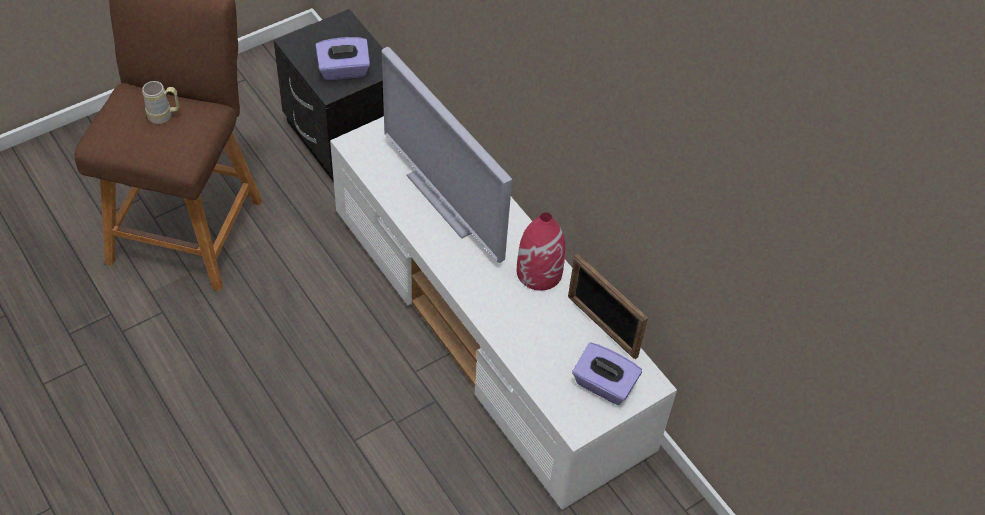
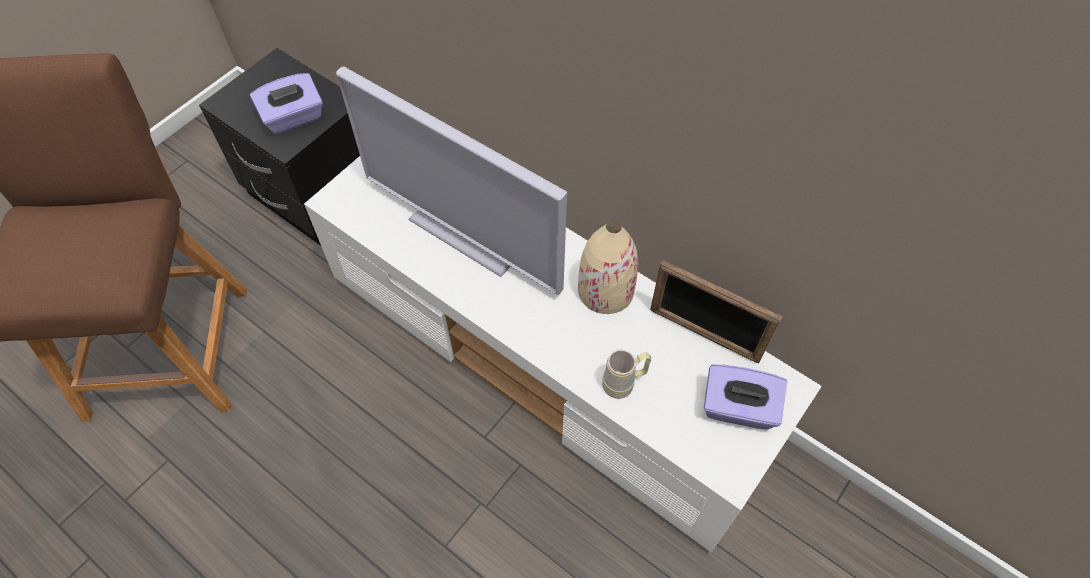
camera: 15 degrees left, 5 degrees up
(164, 116) = (78, 235): beige mug -> beige mug (624, 383)
(539, 271) = (605, 289): red vase -> beige vase

